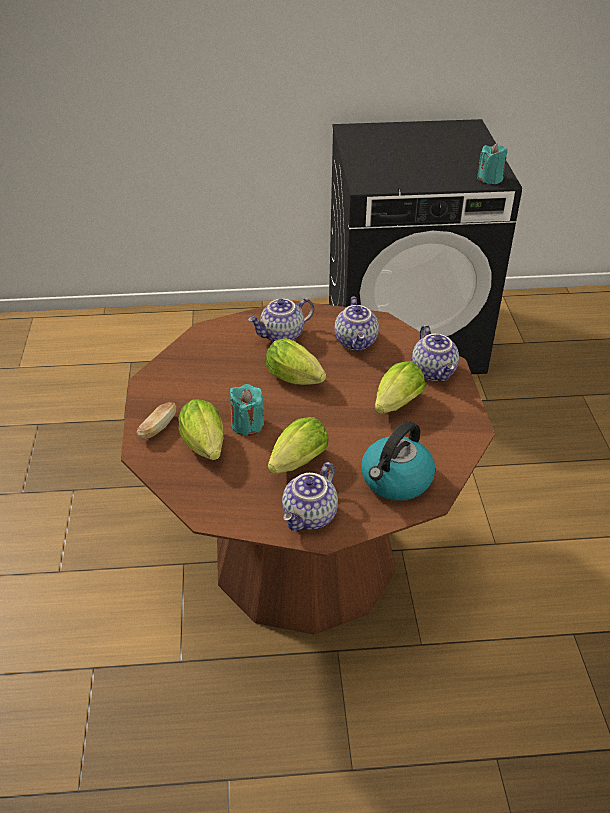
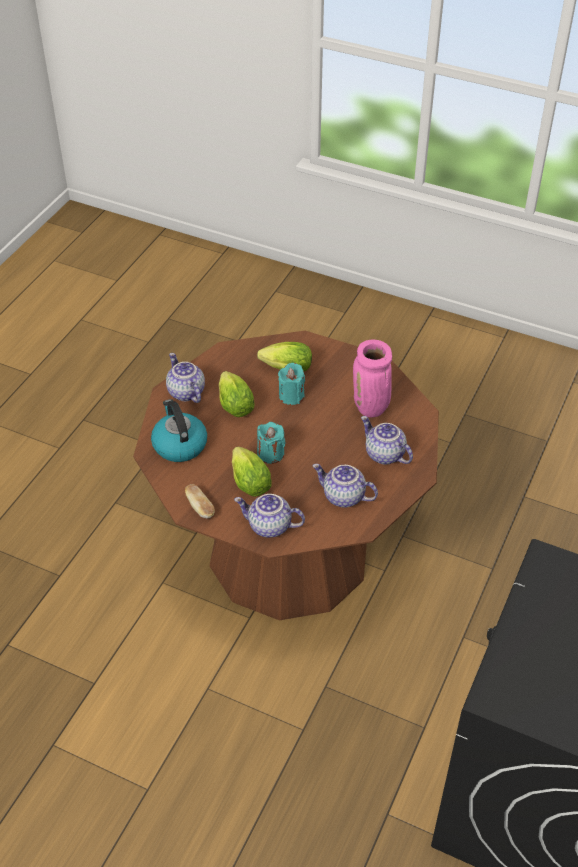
camera: 120 degrees right, 5 degrees up
(158, 428) = (321, 353): bread -> bread (200, 507)
(224, 363) = (371, 408): none -> pink vase
(282, 336) = (383, 454): teapot -> teapot turned 45 degrees counterclockwise
(297, 380) = (320, 440): lettuce -> none
(490, 178) = (501, 689): turquoise candle -> turquoise candle (270, 454)

